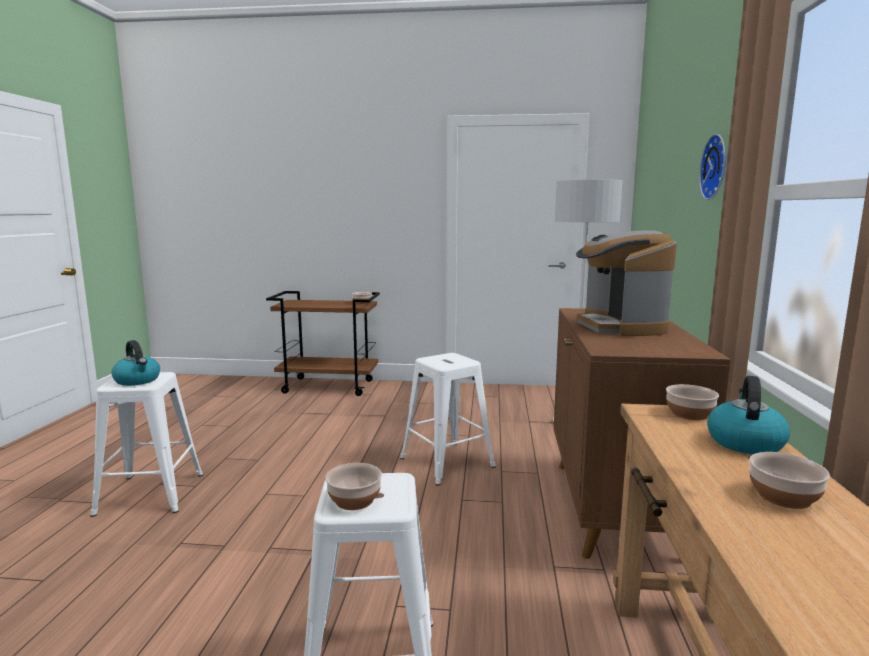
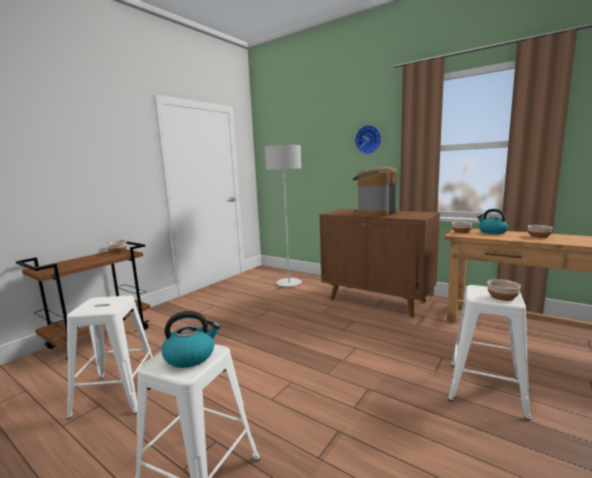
camera: 60 degrees left, 0 degrees up
(448, 462) = (296, 323): white stool -> white stool (118, 393)
(620, 327) = (375, 213): coffee machine -> coffee machine turned 105 degrees clockwise

